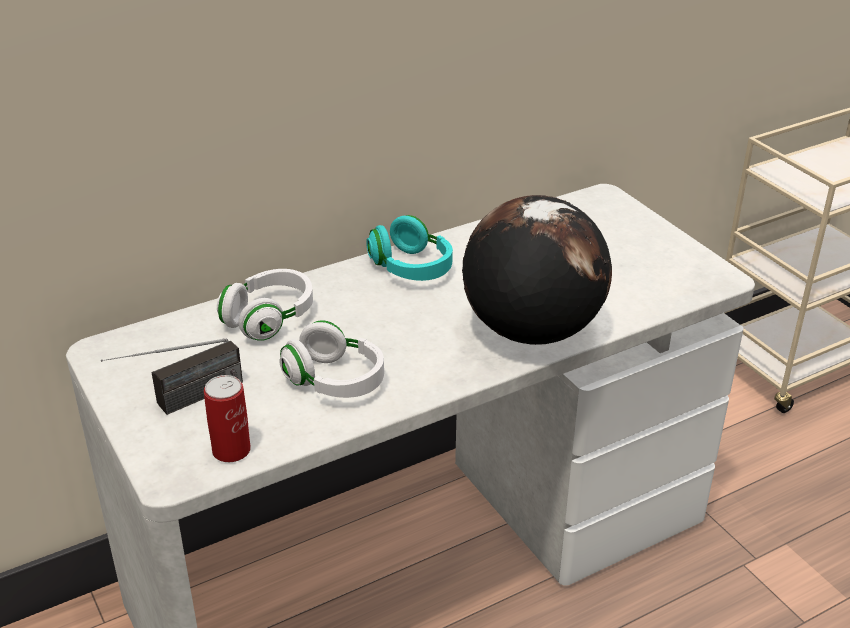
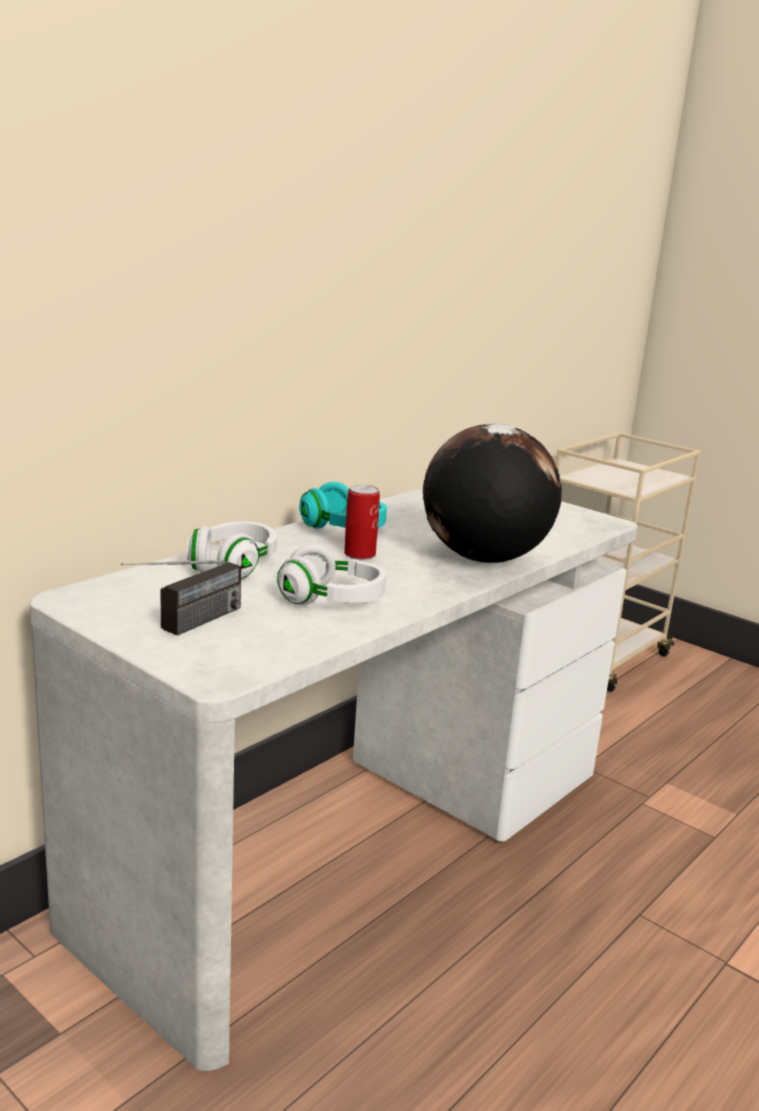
camera: 20 degrees left, 15 degrees down
(231, 450) = (266, 653): can -> can (360, 554)

